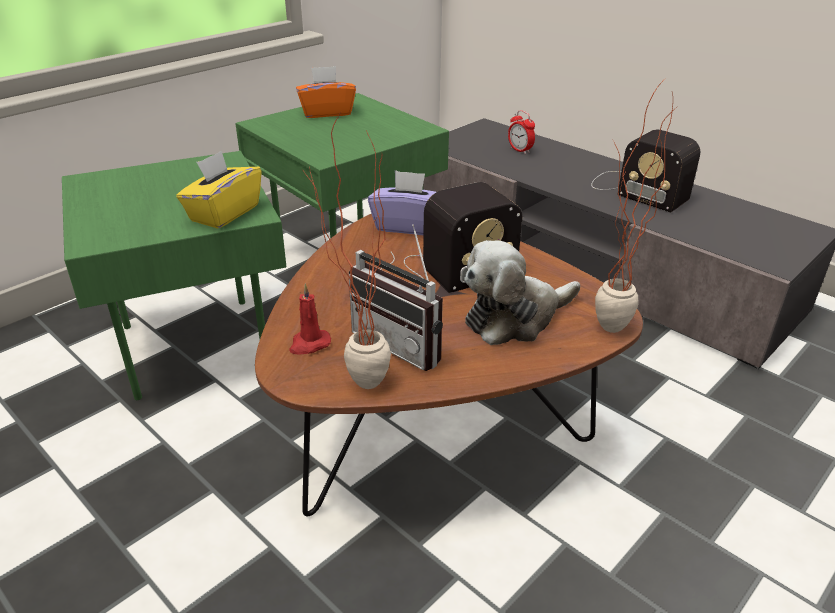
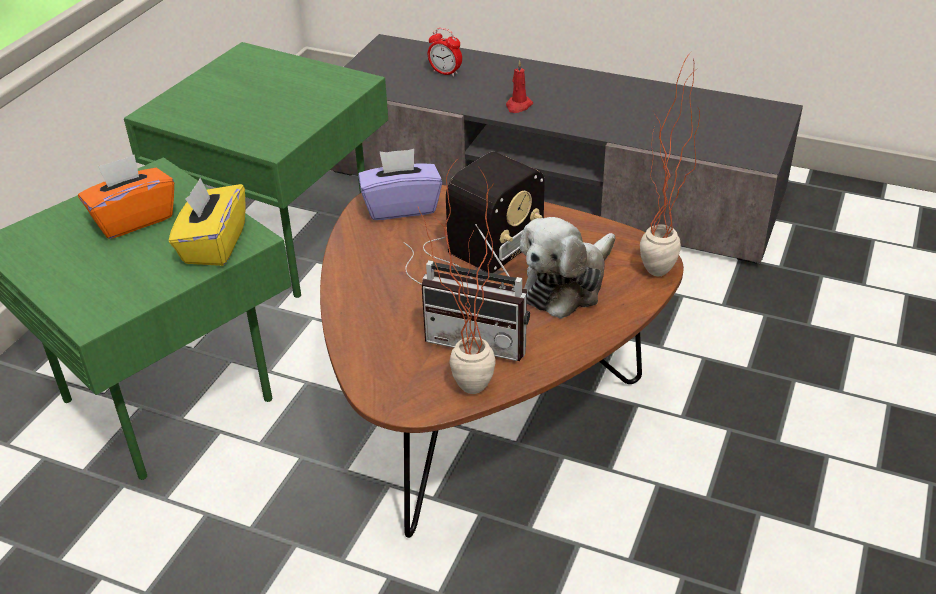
camera: 20 degrees left, 5 degrees up
(309, 344) = (390, 365): red candle -> red candle (518, 106)
(326, 112) = (226, 80): orange tissue box -> orange tissue box (133, 219)
(635, 189) = (592, 99): radio -> none

